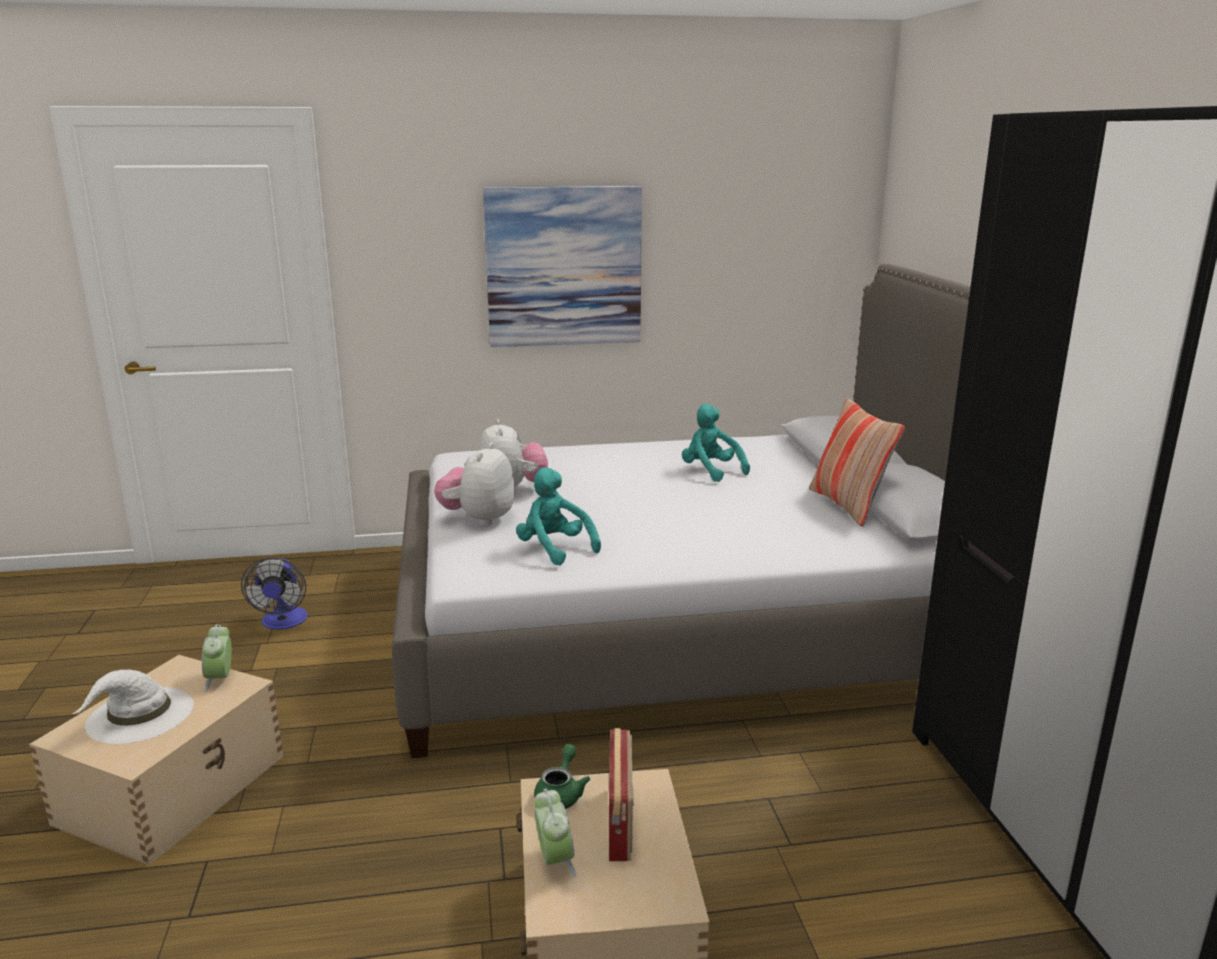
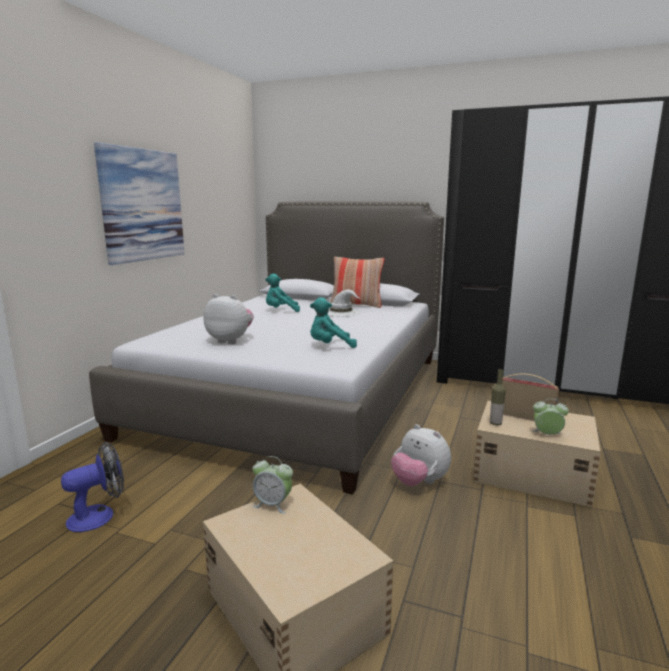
camera: 60 degrees left, 5 degrees down
(139, 716) = (292, 549): white hat -> white hat (341, 312)
(283, 622) = (99, 515): fan -> fan turned 60 degrees counterclockwise
(478, 519) = (260, 352): plush toy -> plush toy (419, 482)
(561, 794) = (495, 423): green teapot -> bottle

